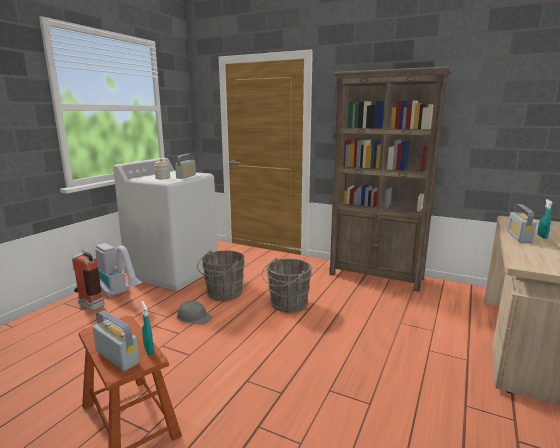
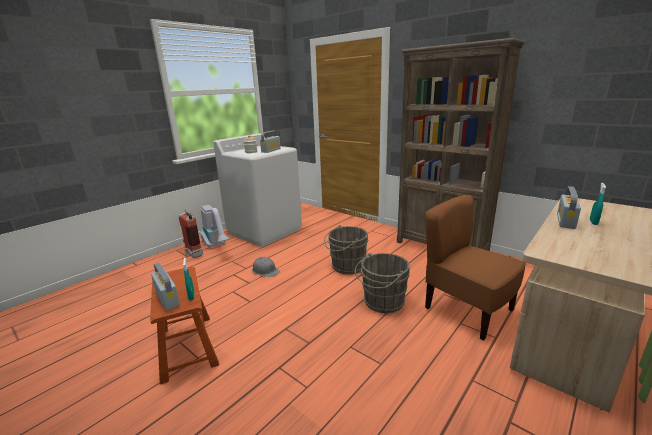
camera: 15 degrees right, 5 degrees up
(223, 293) = (296, 252): grey bucket -> grey bucket (382, 302)
(429, 336) = (467, 310): none -> brown chair

